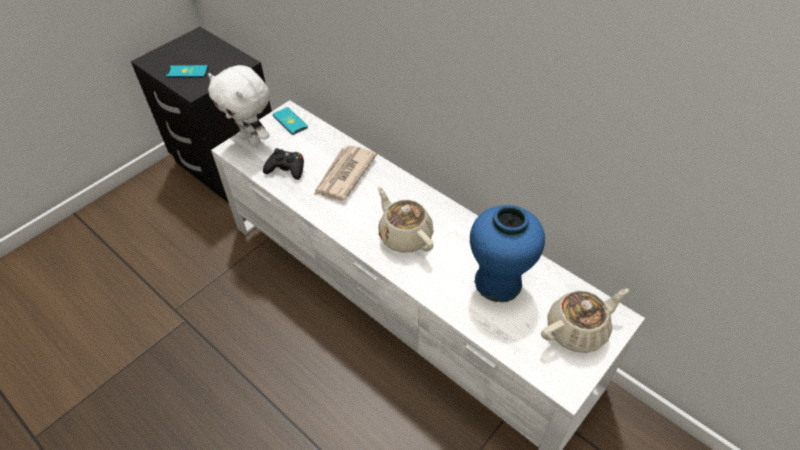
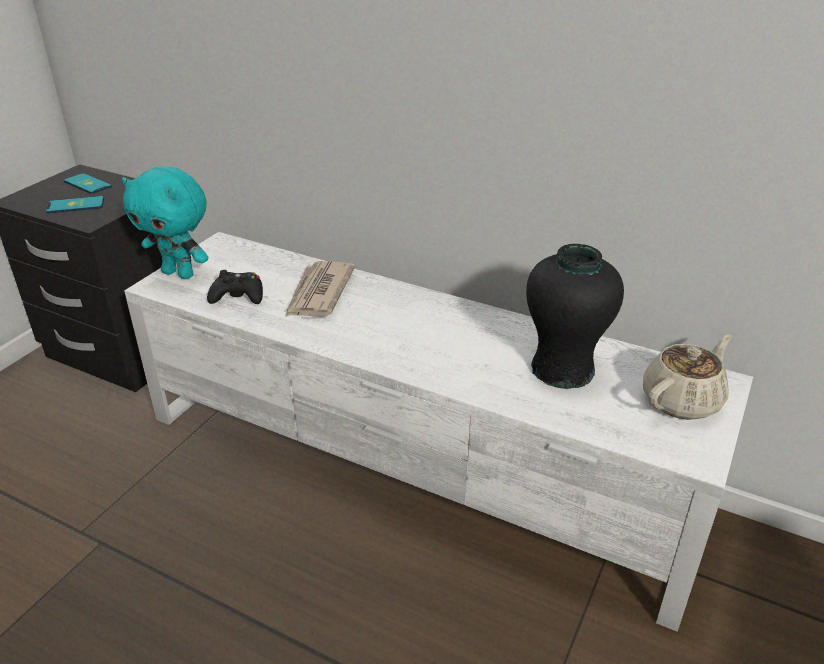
camera: 15 degrees left, 15 degrees down
(252, 139) = (180, 273): white plush toy -> turquoise plush toy
(290, 121) = (226, 251): phone -> phone (87, 184)
(405, 235) = (423, 341): beige teapot -> none
(497, 282) = (562, 369): blue vase -> black vase

